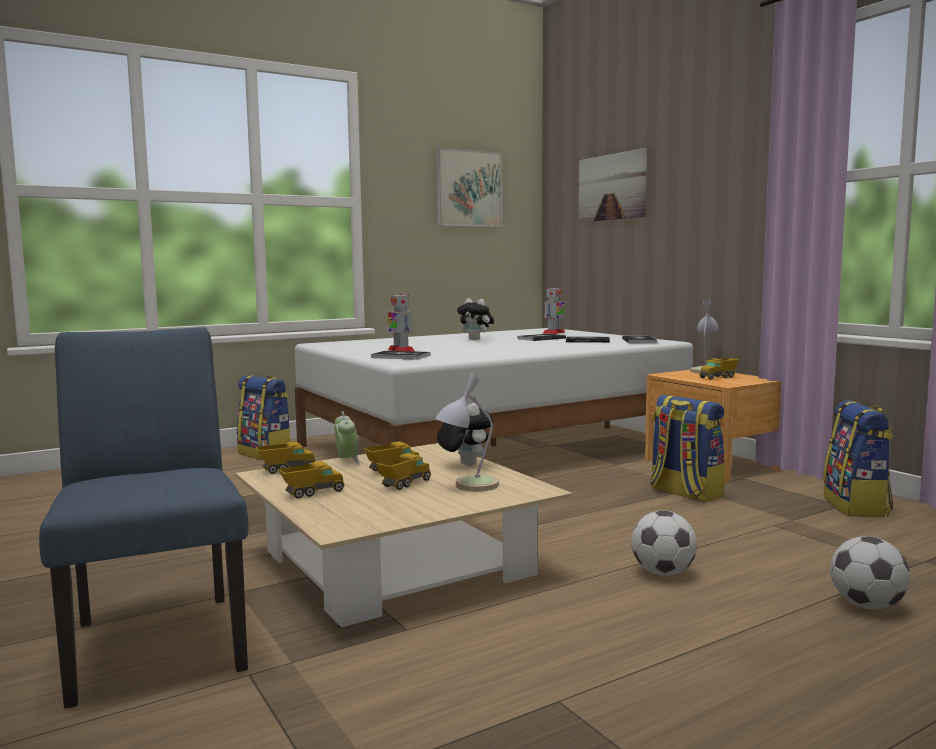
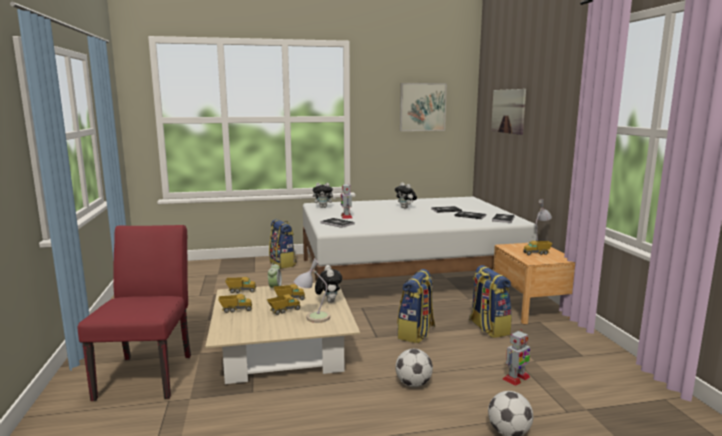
camera: 20 degrees right, 5 degrees up
(157, 637) = (149, 372): blue chair -> red chair
(341, 345) = (323, 207): none -> plush toy
(553, 333) = (464, 204): toy robot -> toy robot (516, 378)
(857, 507) = (592, 358): backpack -> backpack (416, 333)

